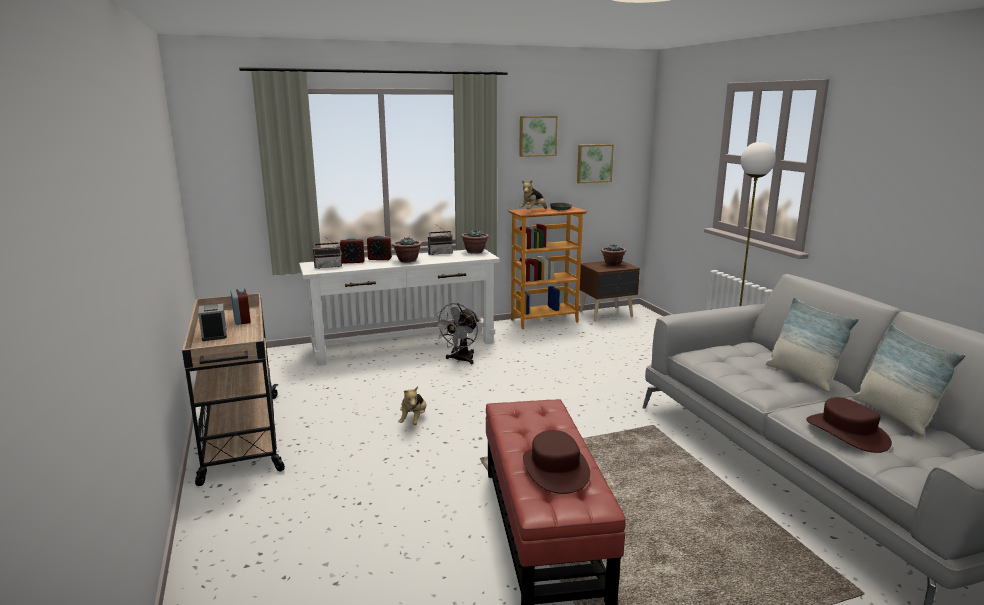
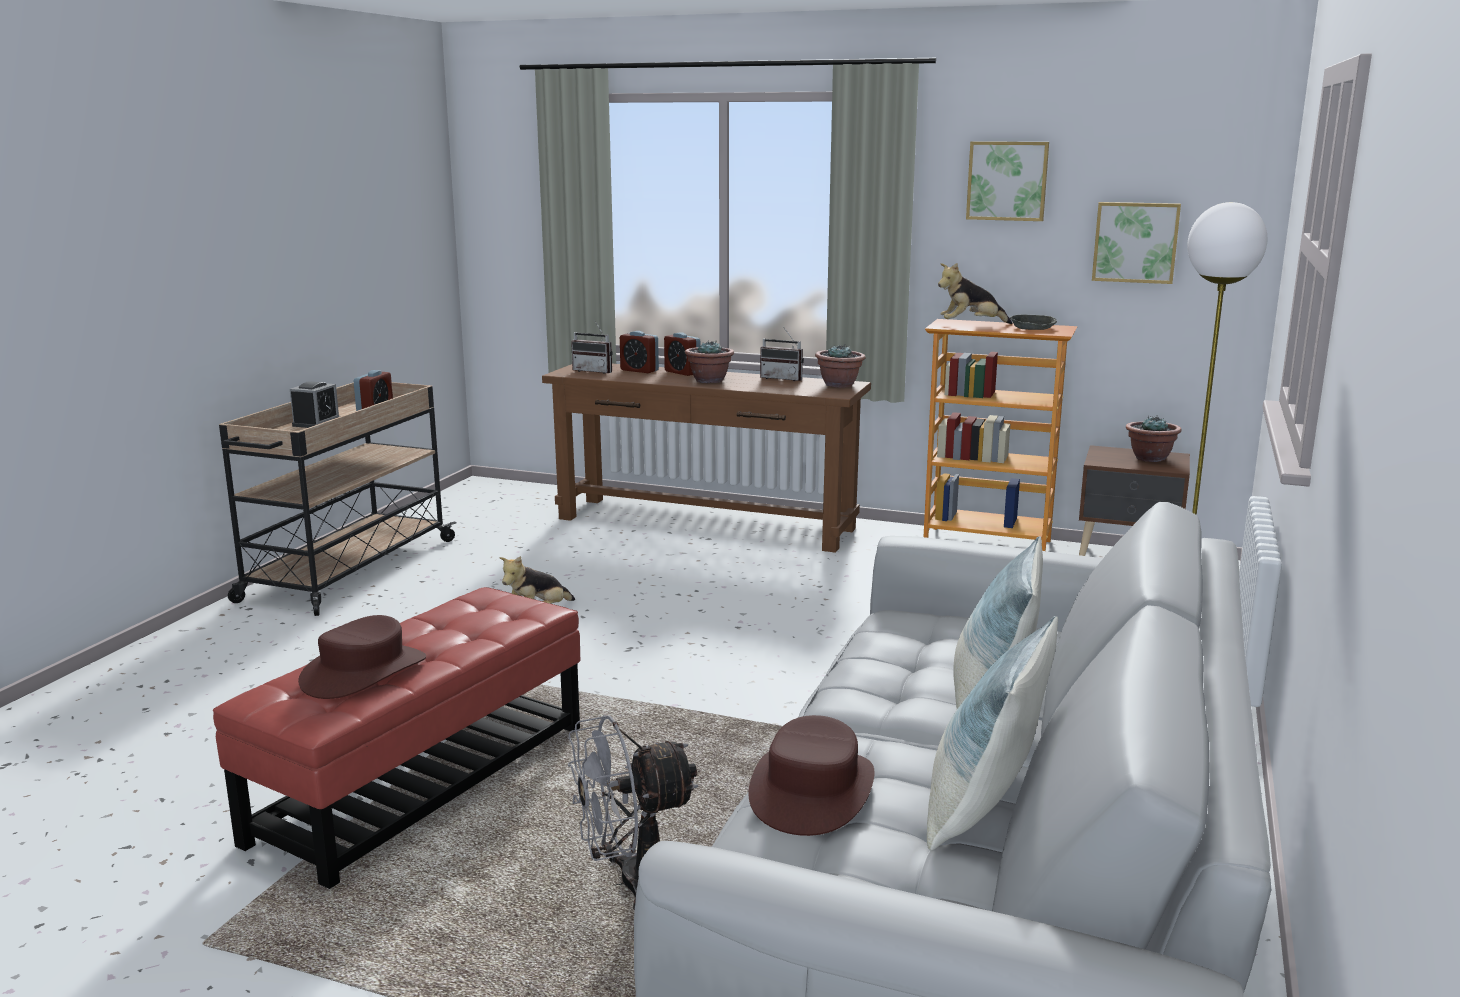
camera: 40 degrees right, 0 degrees up
(404, 346) = (705, 523): white console table -> brown console table
(460, 360) = (741, 562): grey fan -> grey fan (632, 884)

